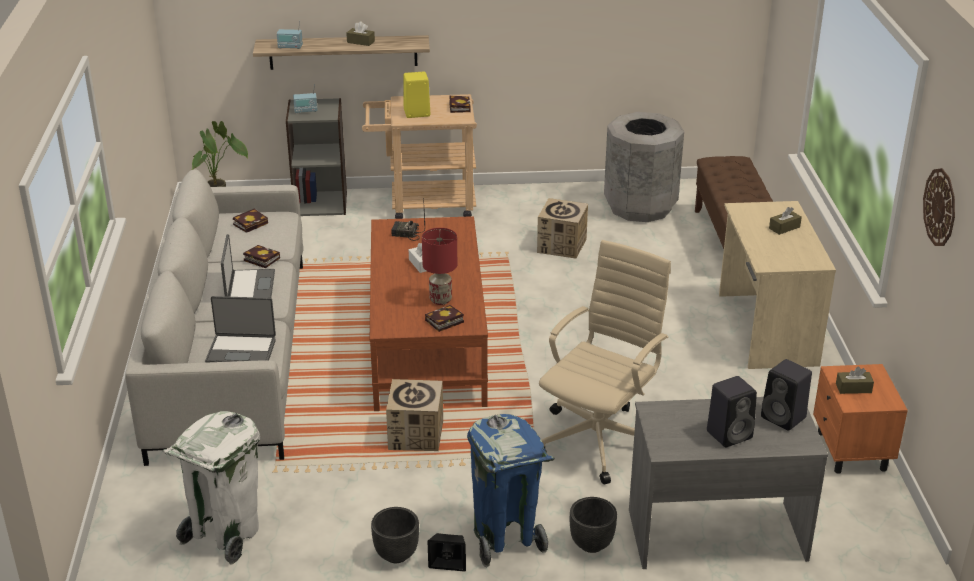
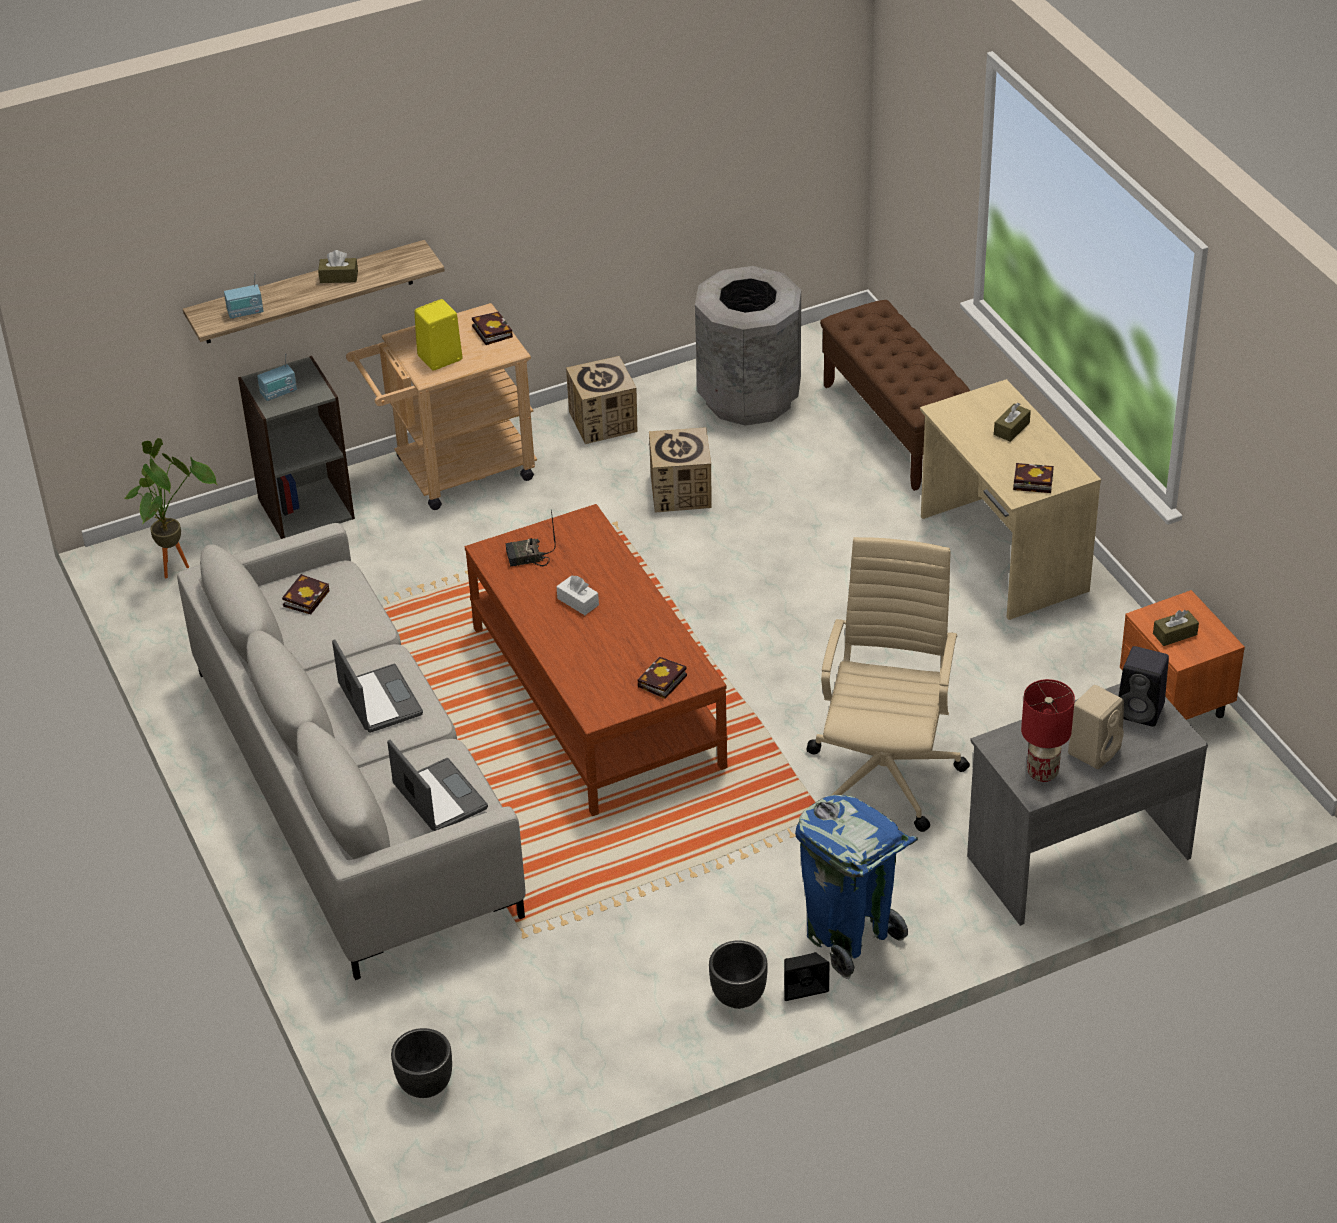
camera: 20 degrees left, 10 degrees up
(225, 535) = (521, 1037): white trash can -> none
(241, 350) = (438, 798): laptop -> laptop turned 105 degrees counterclockwise
(260, 259) = (360, 652): book -> book (1031, 482)
(416, 435) = (664, 834): cardboard box -> cardboard box (603, 422)
(440, 300) = (637, 650): red table lamp -> red table lamp (1041, 772)
(591, 545) = (949, 914): black planter -> black planter (425, 1086)
(730, 434) = (1094, 750): black speaker -> beige speaker
(940, 207) = (1257, 422): wall clock -> none

